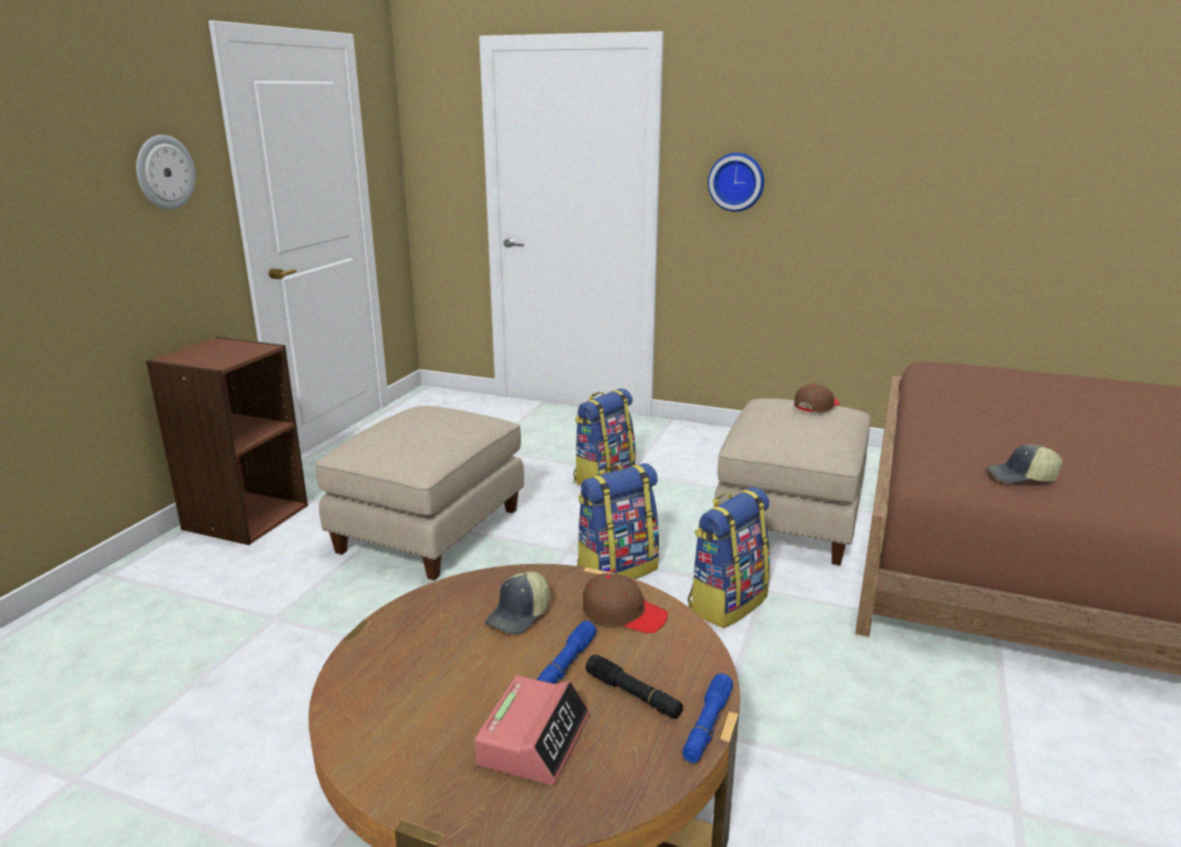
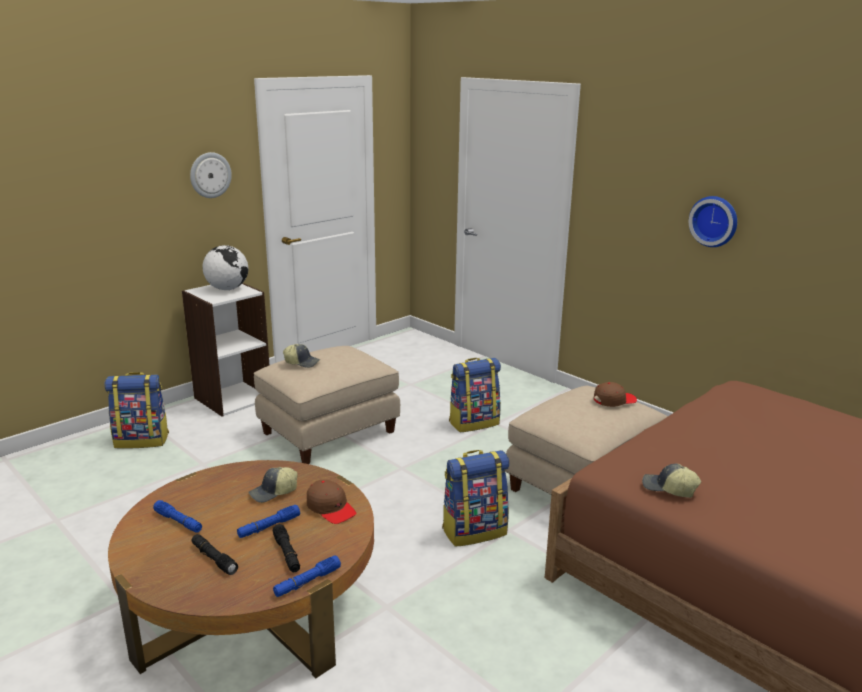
camera: 25 degrees right, 0 degrees up
(222, 349) = (227, 289): none -> globe
(245, 517) = (232, 398): brown bookcase -> white bookcase
(391, 434) = (302, 362): none -> cap
(415, 702) = (178, 522): none -> blue flashlight
(534, 740) = (214, 559): alarm clock -> black flashlight
(617, 569) = (422, 488): backpack -> backpack (142, 440)
(736, 182) = (624, 206): wall clock -> wall clock (714, 221)

